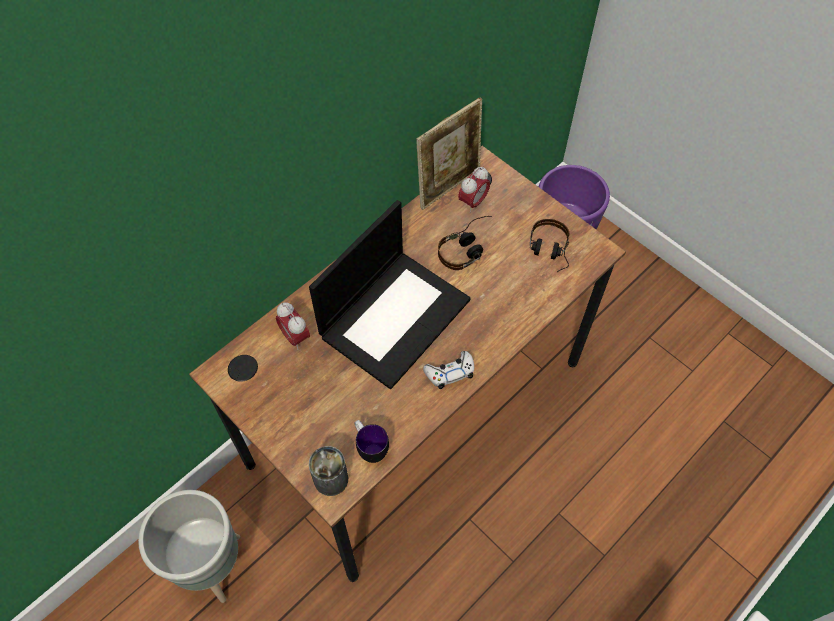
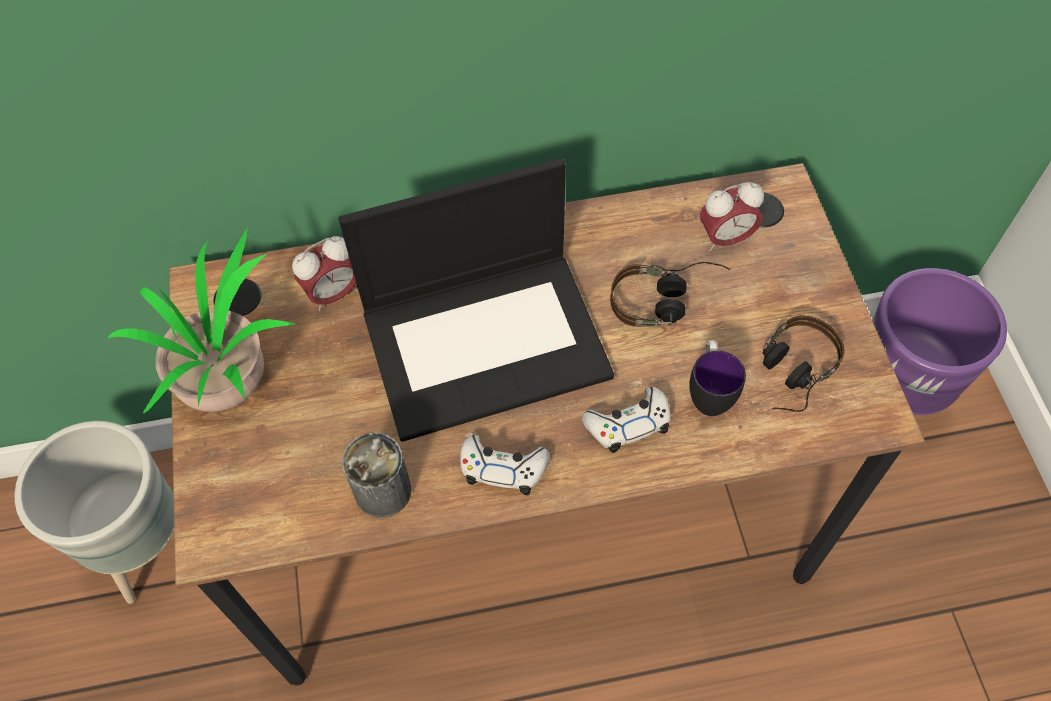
camera: 35 degrees right, 0 degrees up
(279, 413) = (234, 385): none -> potted plant
(295, 337) = (333, 294): alarm clock -> alarm clock turned 120 degrees counterclockwise
(331, 479) = (226, 518): can -> can (383, 491)
(370, 448) = (309, 508): mug -> mug (709, 393)
(449, 186) = (706, 197): picture frame -> none
(492, 317) = (628, 424): none -> white game controller

